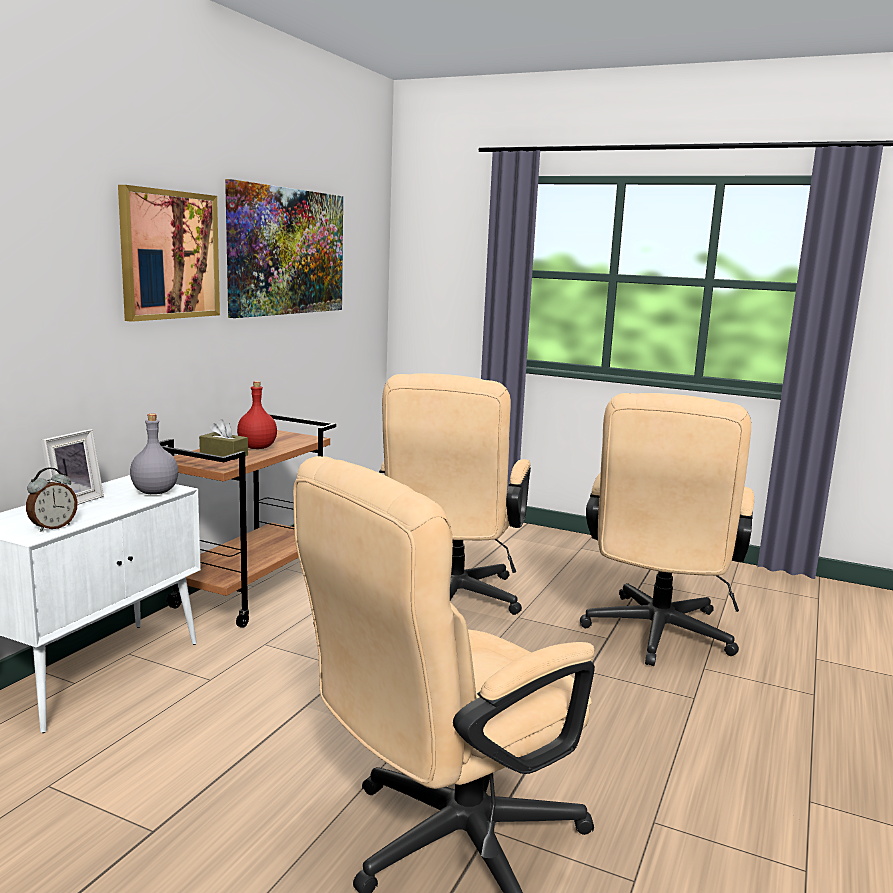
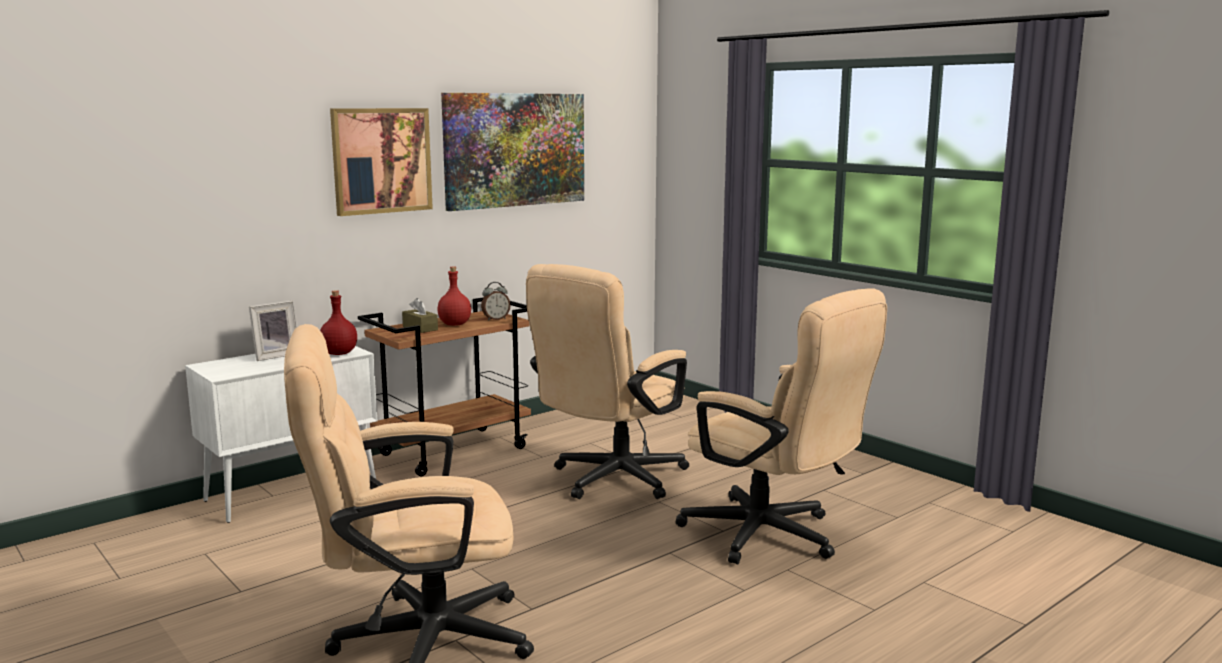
camera: 25 degrees right, 0 degrees up
(52, 527) = (241, 371): alarm clock -> alarm clock (495, 319)
(155, 492) = (338, 353): grey bottle -> red bottle
(655, 637) = (772, 537): beige office chair -> beige office chair turned 90 degrees counterclockwise

